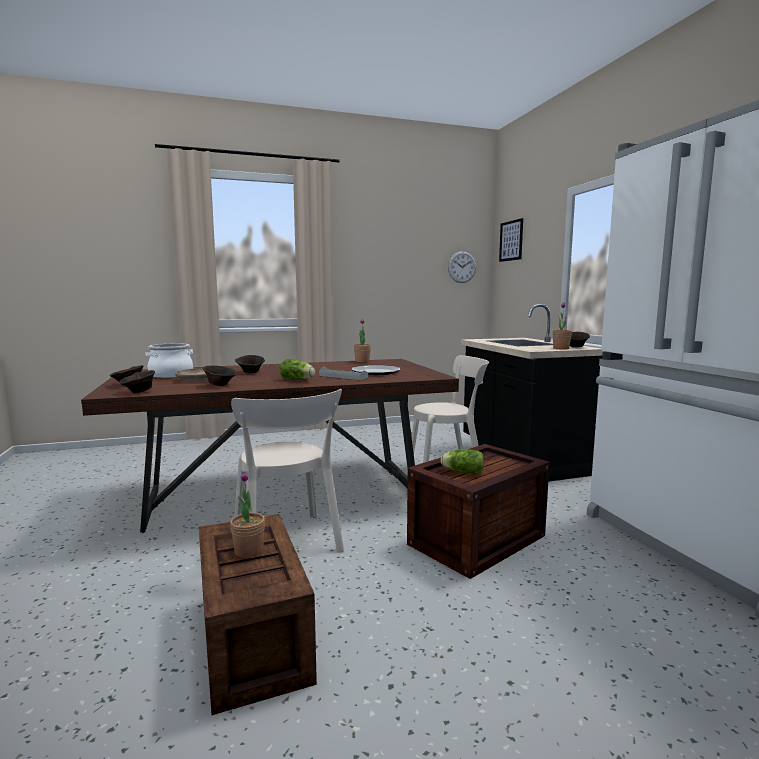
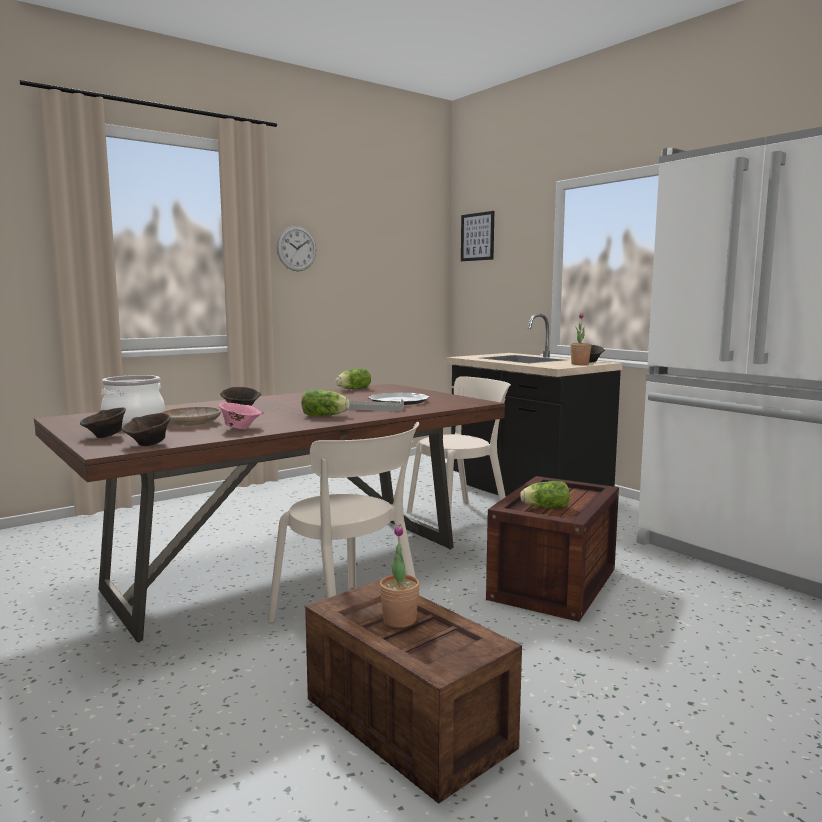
camera: 20 degrees left, 0 degrees up
(220, 385) = (240, 428): brown bowl -> pink bowl
(362, 361) = (352, 389): potted plant -> lettuce
(462, 267) = (417, 267): wall clock -> wall clock (296, 248)

